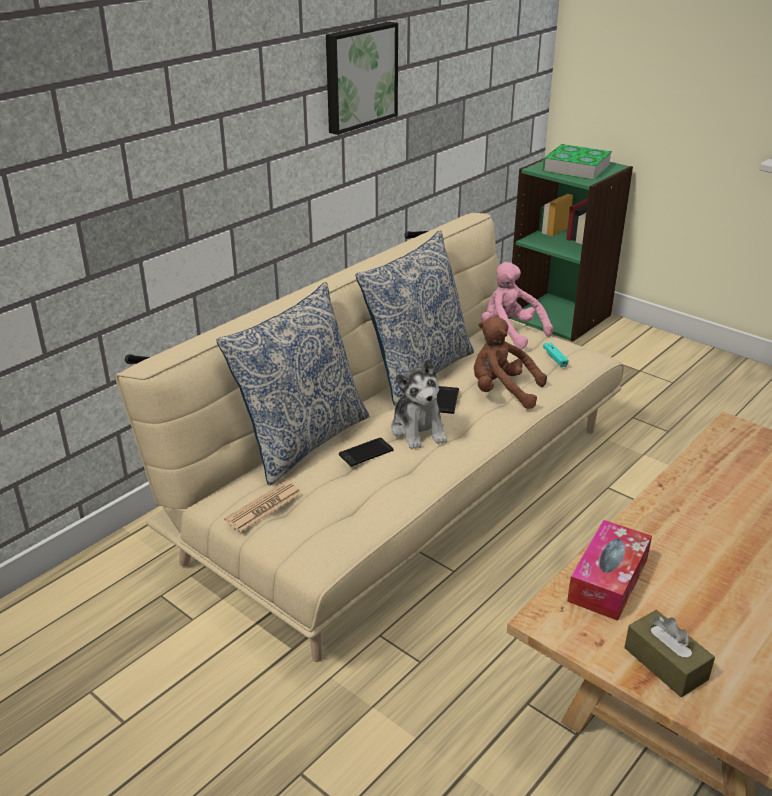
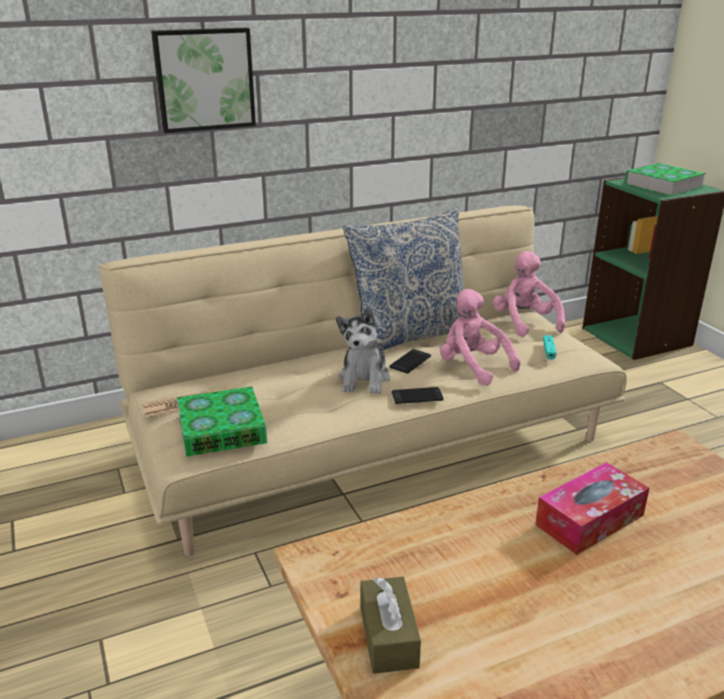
camera: 25 degrees right, 5 degrees down
(302, 440) = (262, 365): pillow -> none
(331, 522) = (221, 429): none -> book
(359, 76) = (413, 61): picture -> picture (204, 79)
(366, 452) = (302, 385): phone -> phone (417, 396)
(502, 392) = (472, 367): brown plush toy -> pink plush toy
(608, 580) = (404, 543): tissue box -> tissue box (589, 520)

